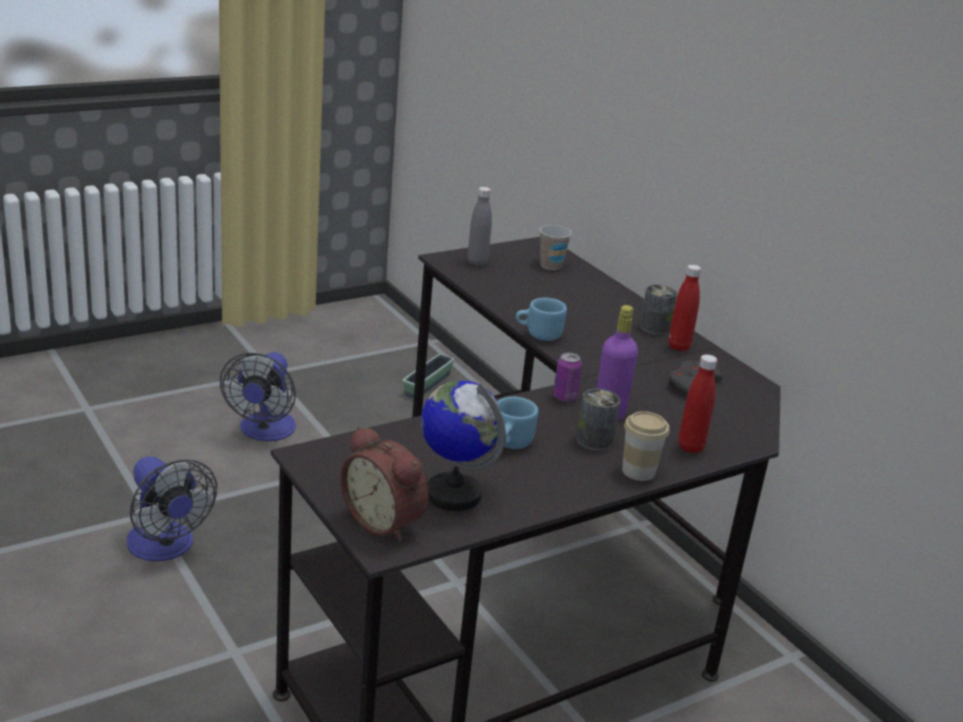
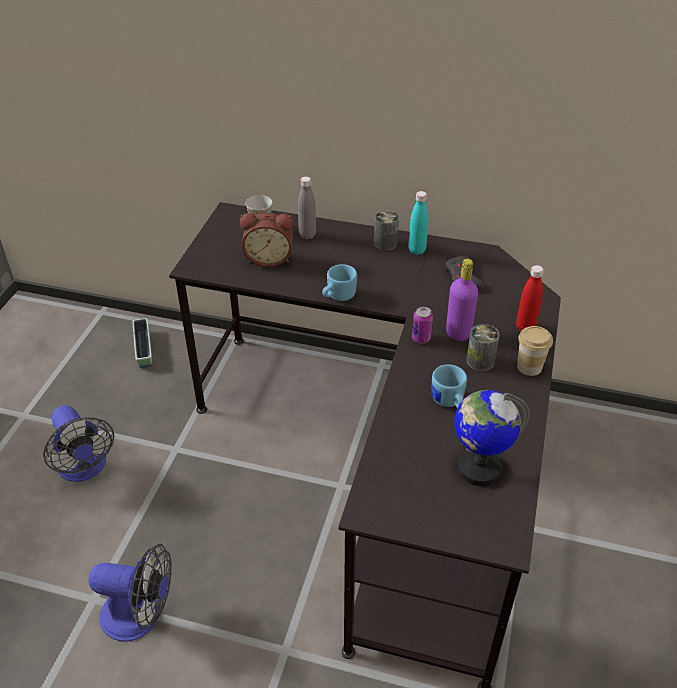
camera: 40 degrees left, 15 degrees up
(385, 521) = (479, 522): alarm clock -> alarm clock (269, 258)
(477, 262) = (215, 256): grey bottle -> grey bottle (307, 235)
(679, 347) = (417, 250): red bottle -> turquoise bottle

